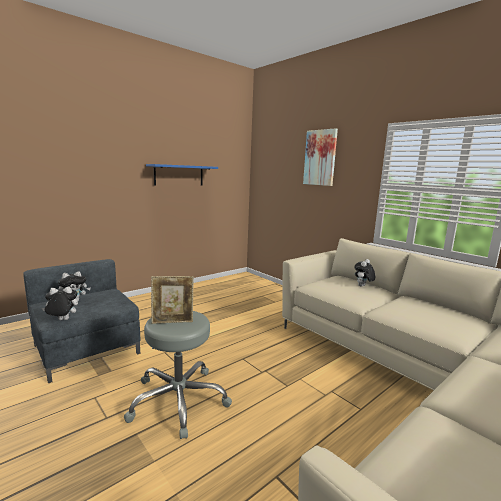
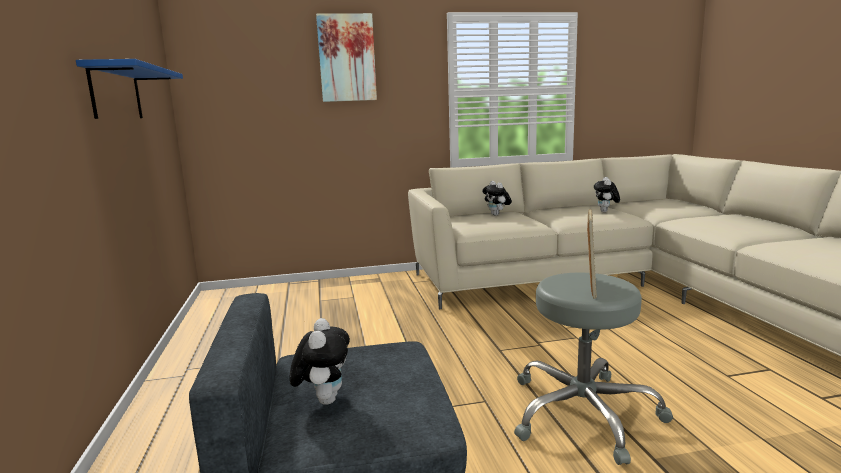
camera: 60 degrees left, 0 degrees up
(62, 320) = (435, 414): plush toy -> plush toy (605, 212)

